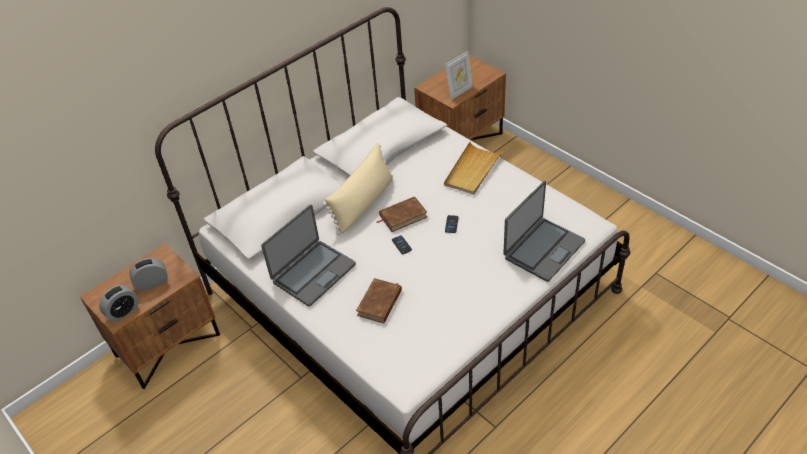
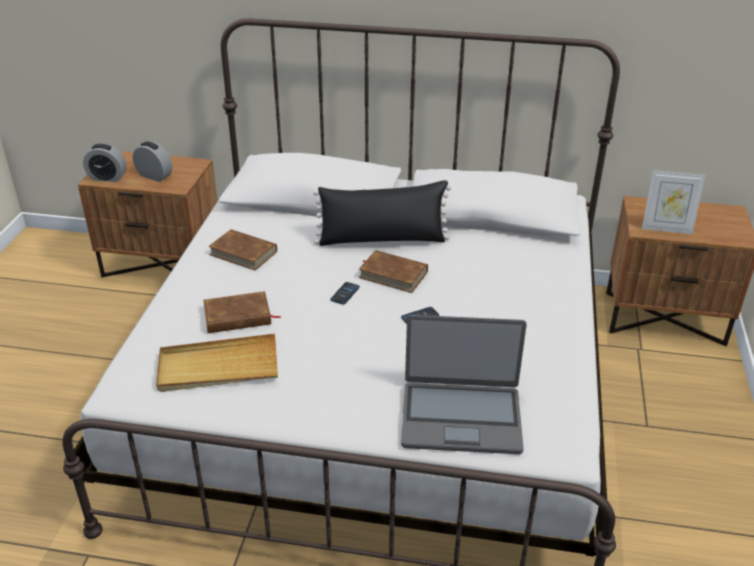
camera: 50 degrees right, 10 degrees down
(313, 273) = (243, 253): laptop -> brown book
(363, 203) = (382, 239): beige pillow -> black pillow
(472, 170) = (534, 294): beige tray -> beige tray (218, 367)

